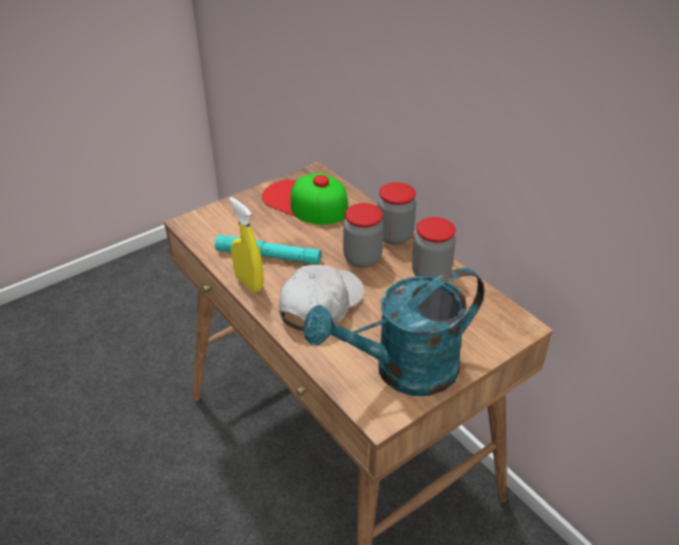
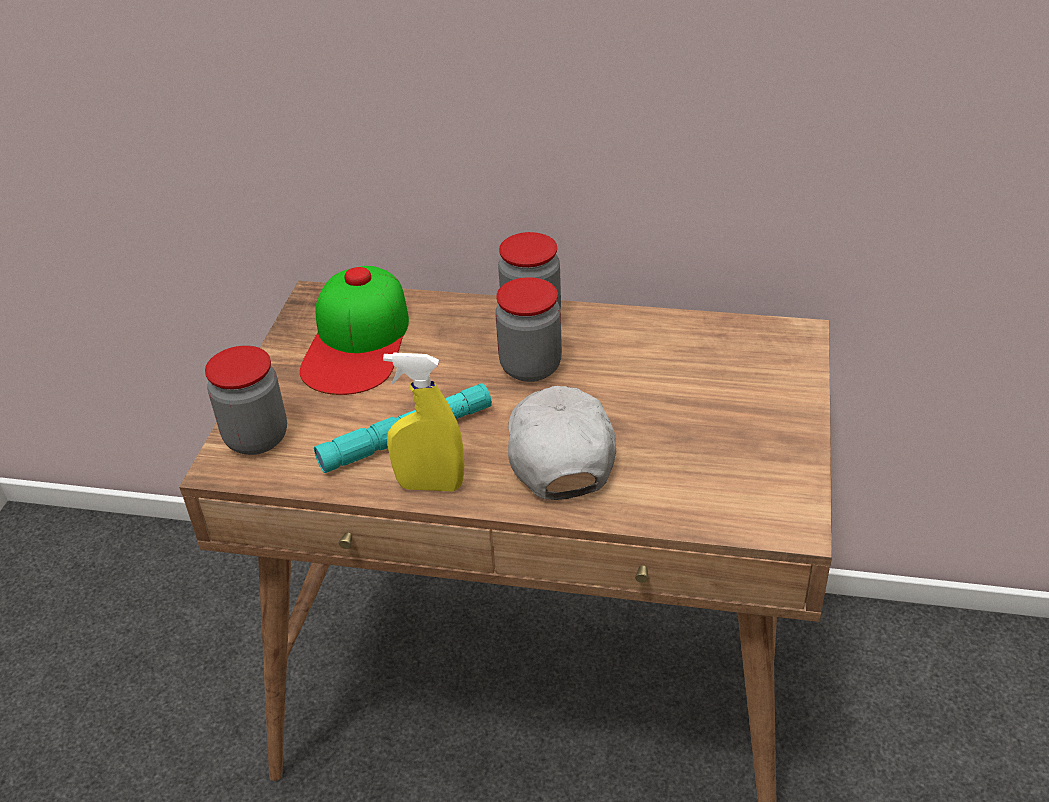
camera: 40 degrees left, 0 degrees up
(305, 202) = (358, 342): cap -> cap turned 75 degrees counterclockwise
(402, 371) = (750, 461): turquoise watering can -> none
(431, 273) = (631, 336): jar -> jar (256, 438)

